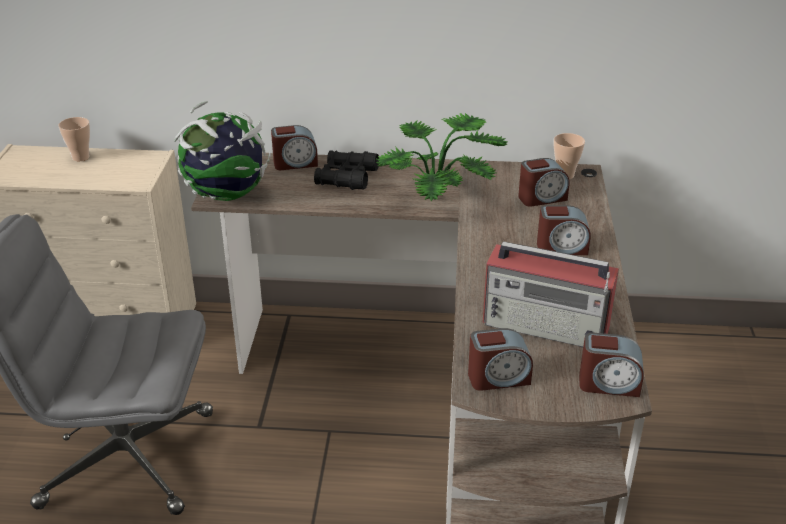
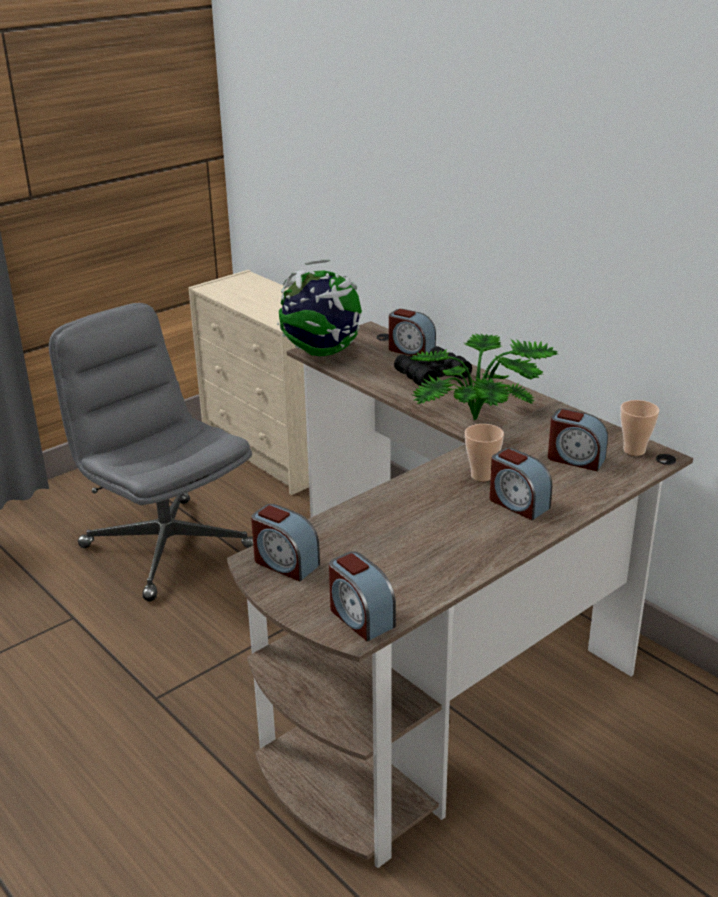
camera: 45 degrees right, 5 degrees down
(80, 157) = (276, 293): cup -> cup (482, 476)
(547, 326) = (391, 551): radio -> none

